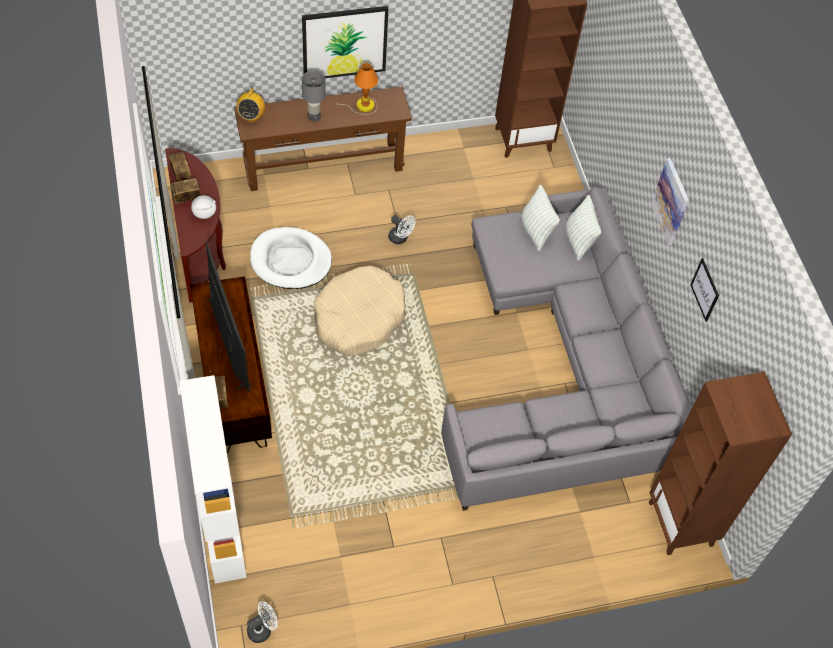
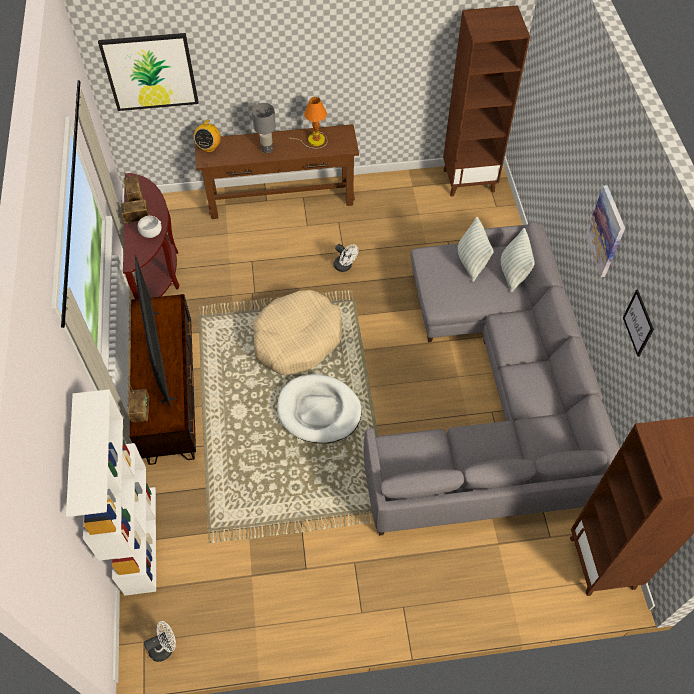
camera: 10 degrees right, 0 degrees up
(290, 261) = (240, 283): white dog bed -> white dog bed (319, 411)
(344, 42) = (295, 77): picture -> picture (150, 72)

